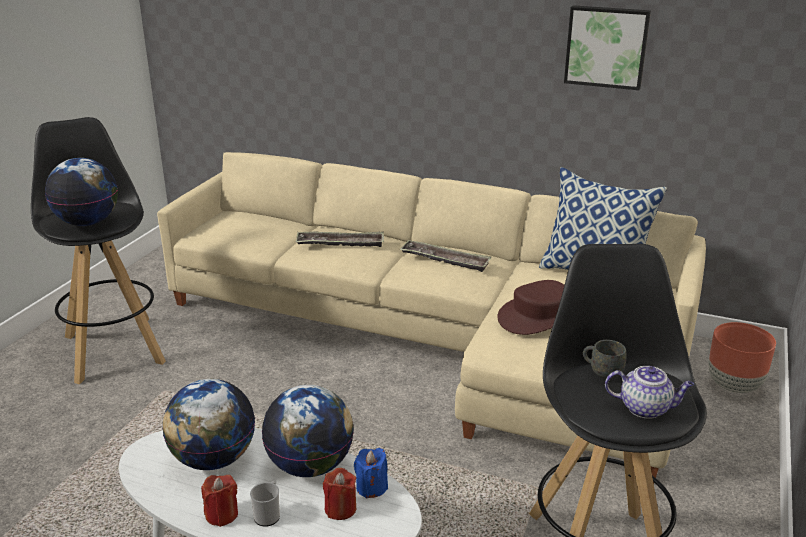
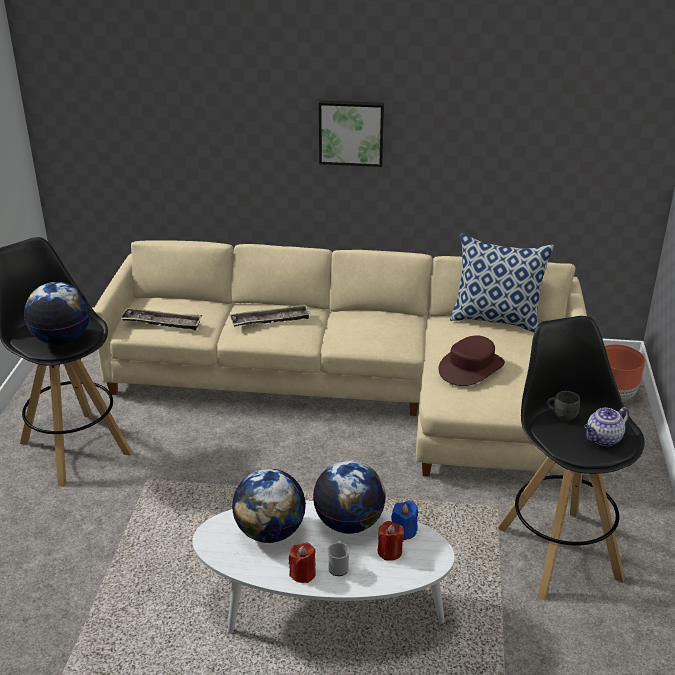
camera: 15 degrees left, 5 degrees up
(445, 260) = (370, 324): tray -> tray (162, 323)
(606, 46) = (490, 127): picture -> picture (351, 132)
(646, 408) = (603, 439): teapot -> teapot turned 150 degrees clockwise

